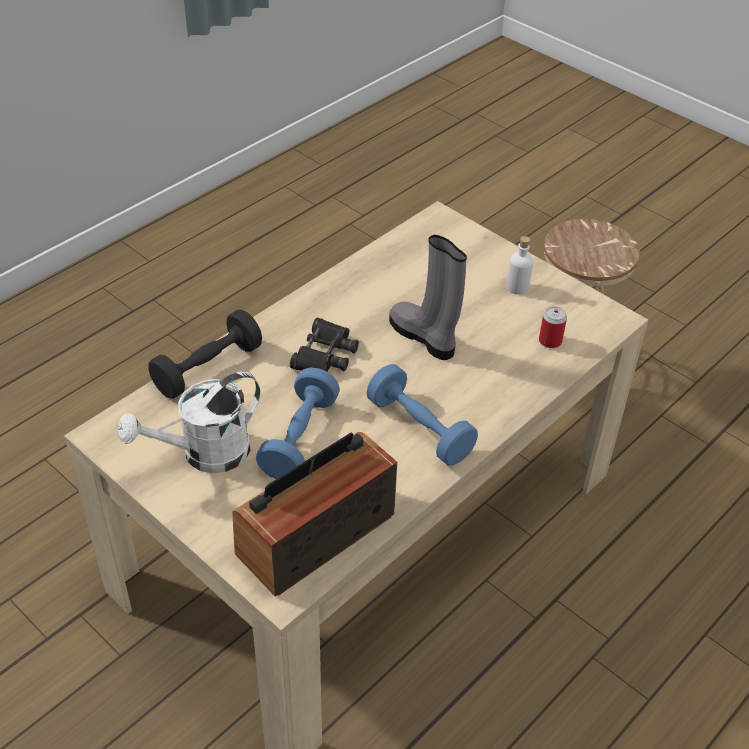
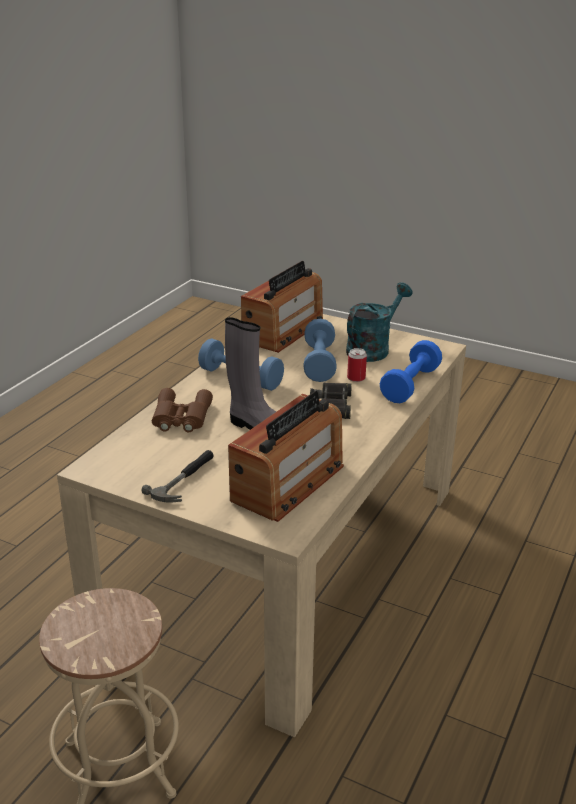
camera: 165 degrees right, 15 degrees down
(205, 454) = (372, 349): white watering can -> turquoise watering can
(208, 368) = (410, 385): black dumbbell -> blue dumbbell
(418, 264) = (288, 483): none -> radio
(511, 371) = (181, 418): none -> brown binoculars
(517, 287) = (185, 479): white bottle -> hammer
(550, 341) = (150, 442): can -> can (356, 378)

